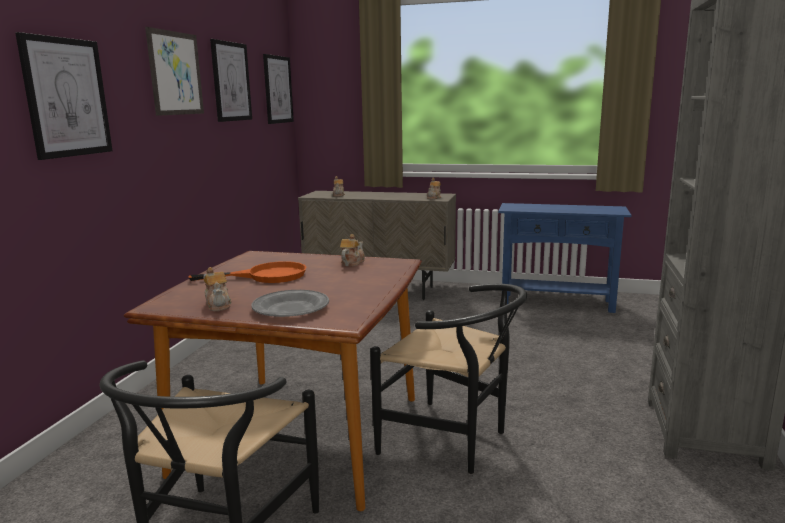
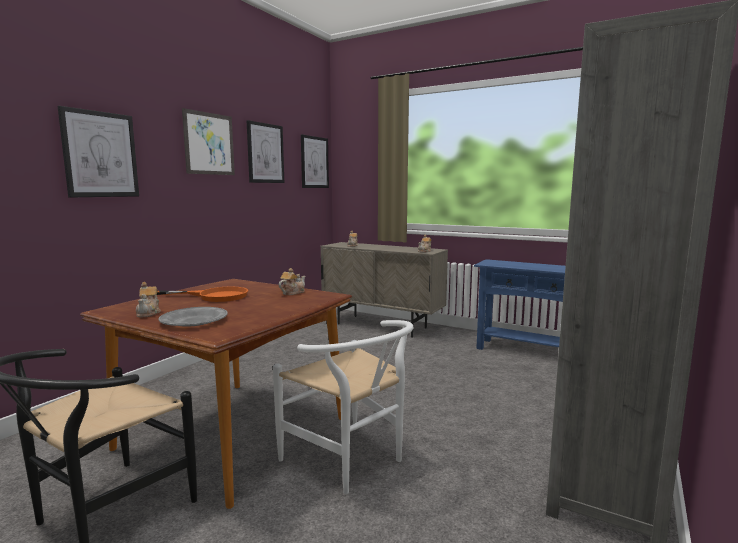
camera: 15 degrees right, 5 degrees down
(453, 441) = (351, 461): black chair -> white chair

